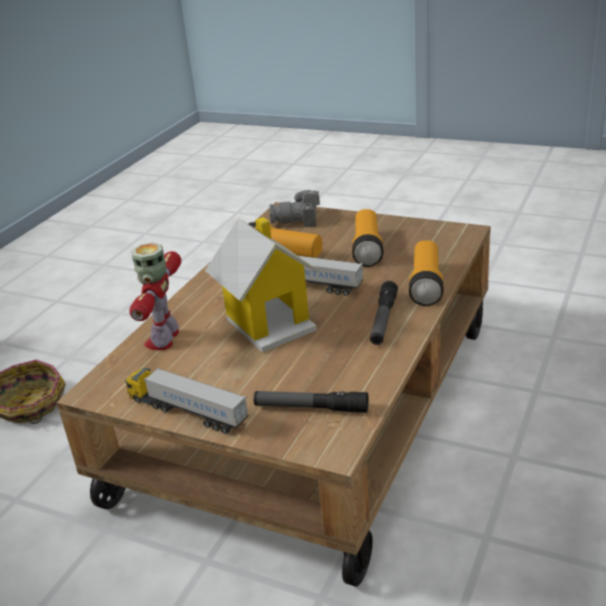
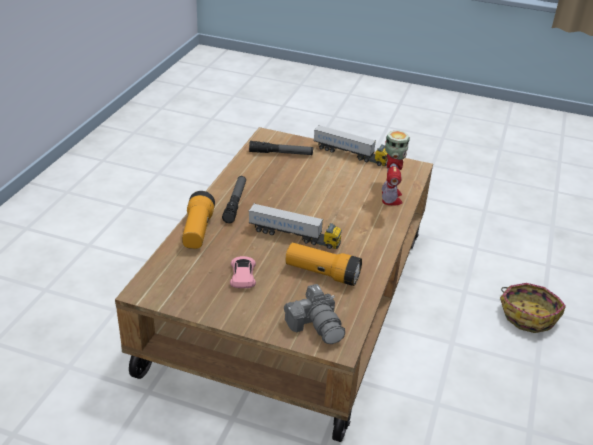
camera: 170 degrees right, 5 degrees up
(269, 322) = (318, 205): toy house -> none
(299, 220) = (316, 325): camera -> camera turned 75 degrees clockwise
(367, 249) = (243, 275): flashlight -> pink toy car

